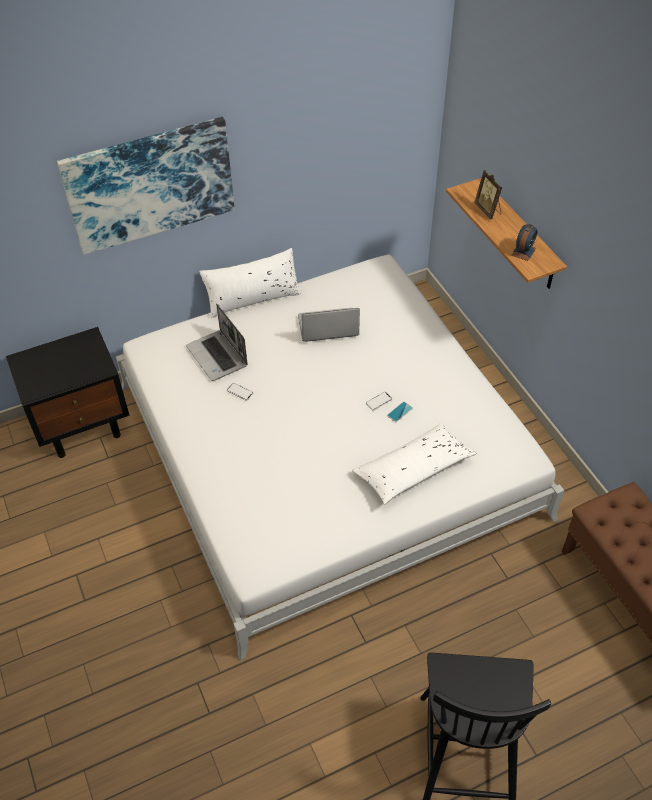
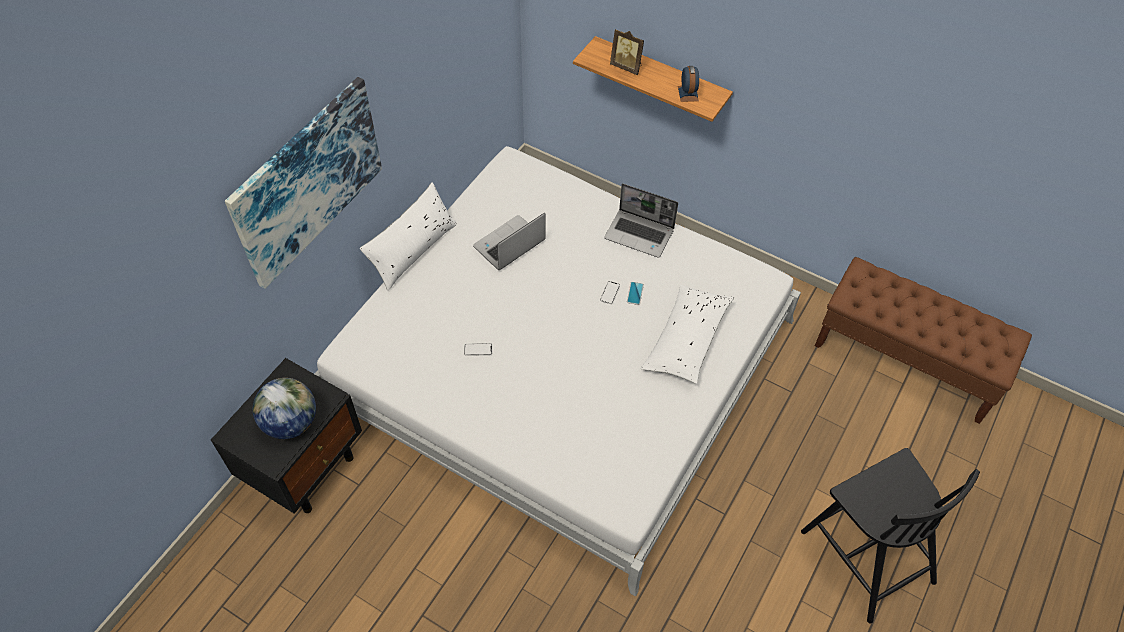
camera: 35 degrees left, 5 degrees up
(64, 372) = (291, 422): none -> globe
(218, 356) = (427, 326): laptop -> laptop (640, 234)

